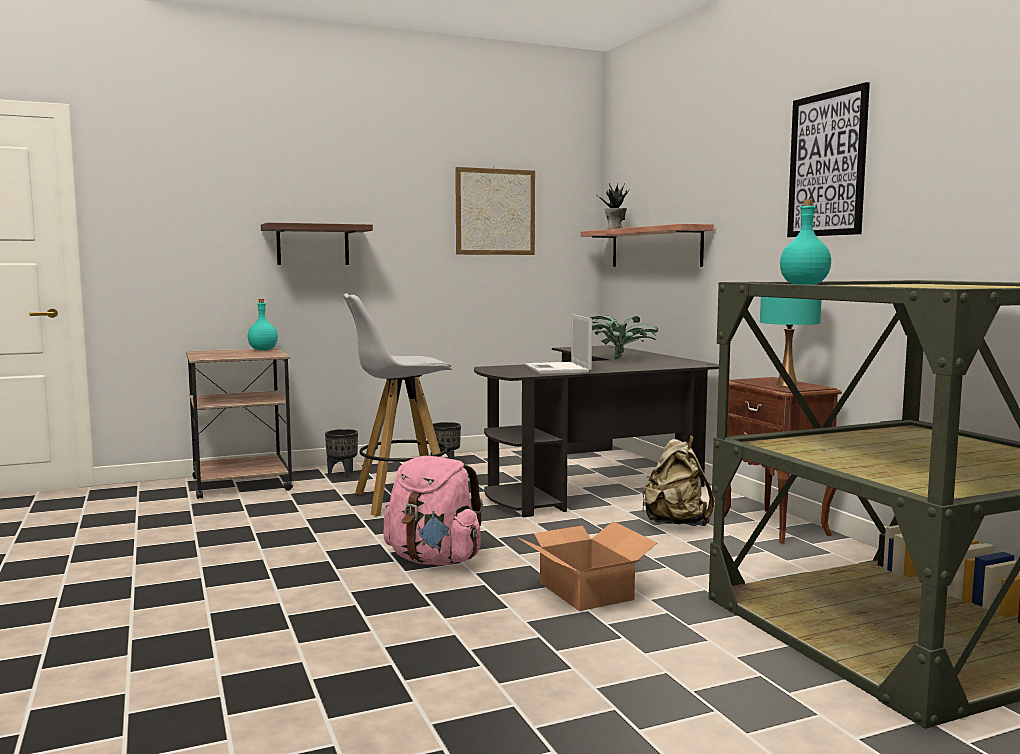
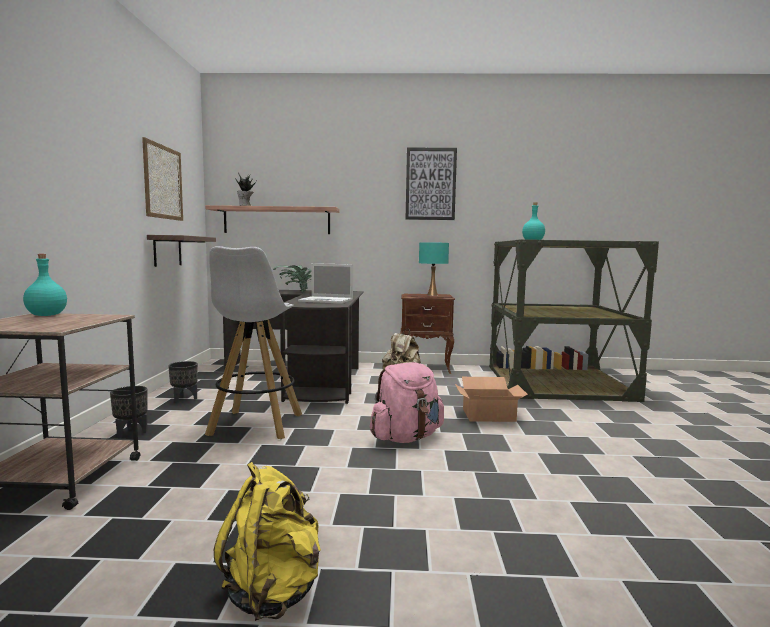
camera: 65 degrees left, 0 degrees up
(100, 569) = (273, 591): none -> yellow backpack
(313, 245) = (54, 194): shelf -> shelf (167, 251)

